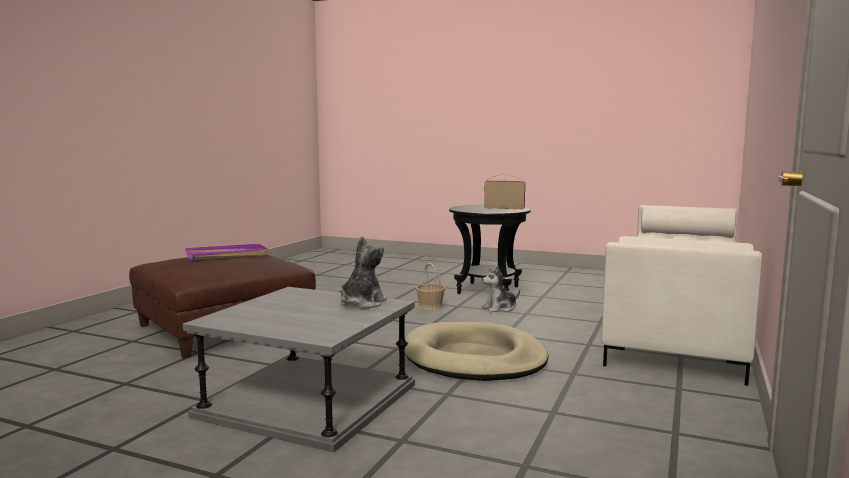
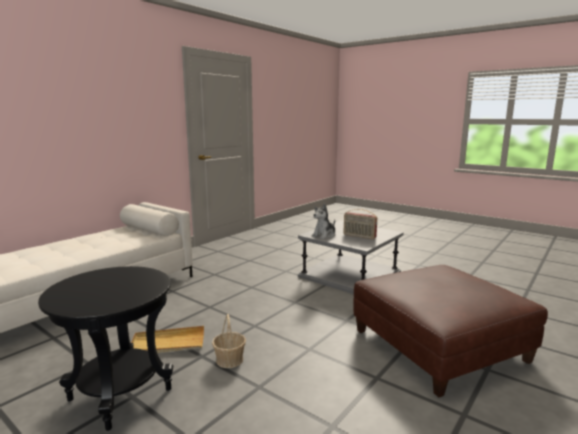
camera: 165 degrees left, 5 degrees up
(228, 255) = (449, 298): purple tray -> none
(473, 358) = (254, 288): beige dog bed -> none
(500, 308) = (167, 343): plush toy -> beige tray
(504, 208) = (89, 285): radio -> radio (359, 236)

